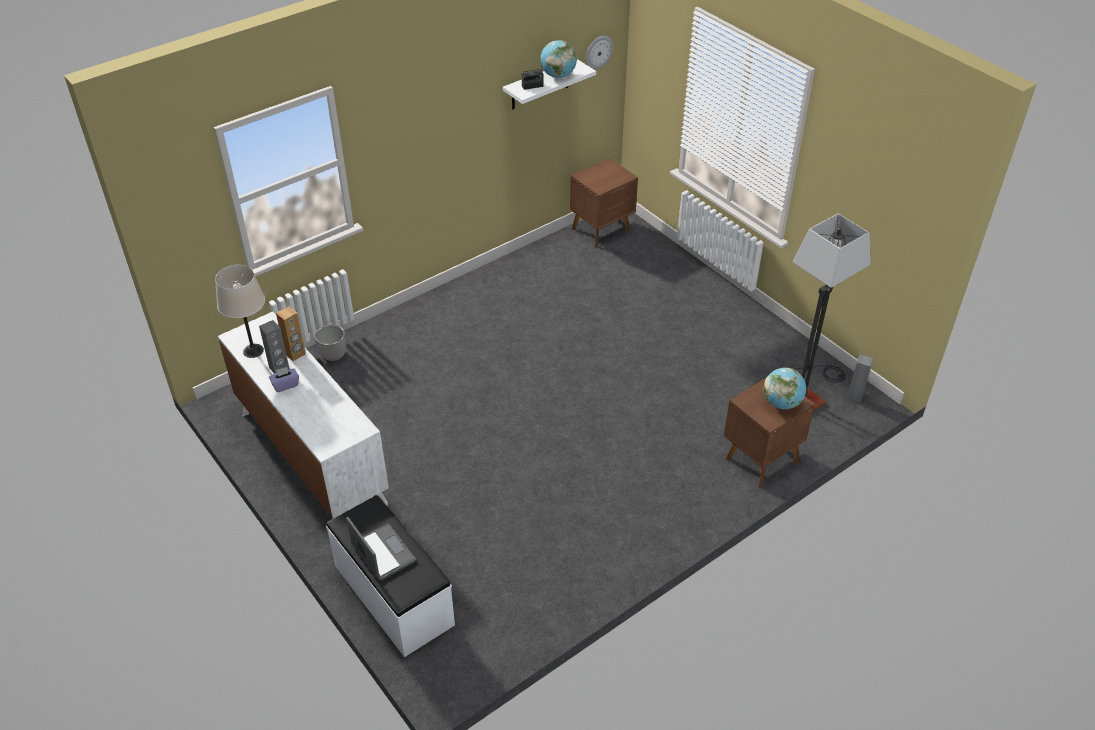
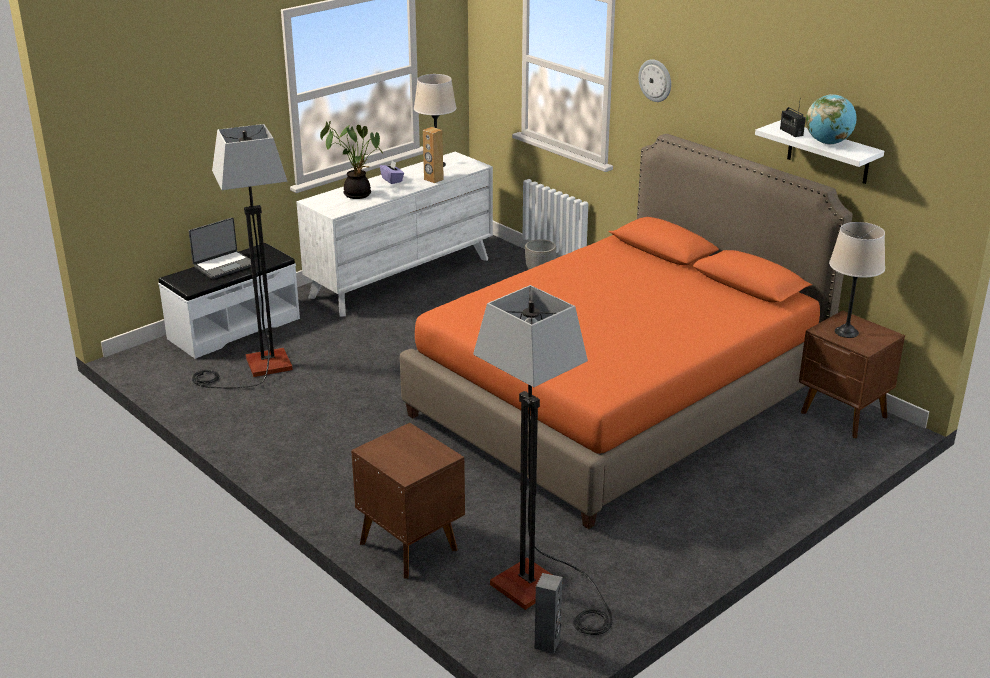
camera: 85 degrees right, 15 degrees down
(279, 368) = (414, 176): grey speaker -> none
(315, 412) = (357, 193): none -> potted plant
(484, 570) = (255, 368): none -> floor lamp
(573, 333) = (618, 402): none -> orange bed
(598, 52) = (919, 164): wall clock -> wall clock (655, 80)
(603, 179) = (846, 332): none -> beige table lamp
(781, 403) = (404, 460): globe -> none

